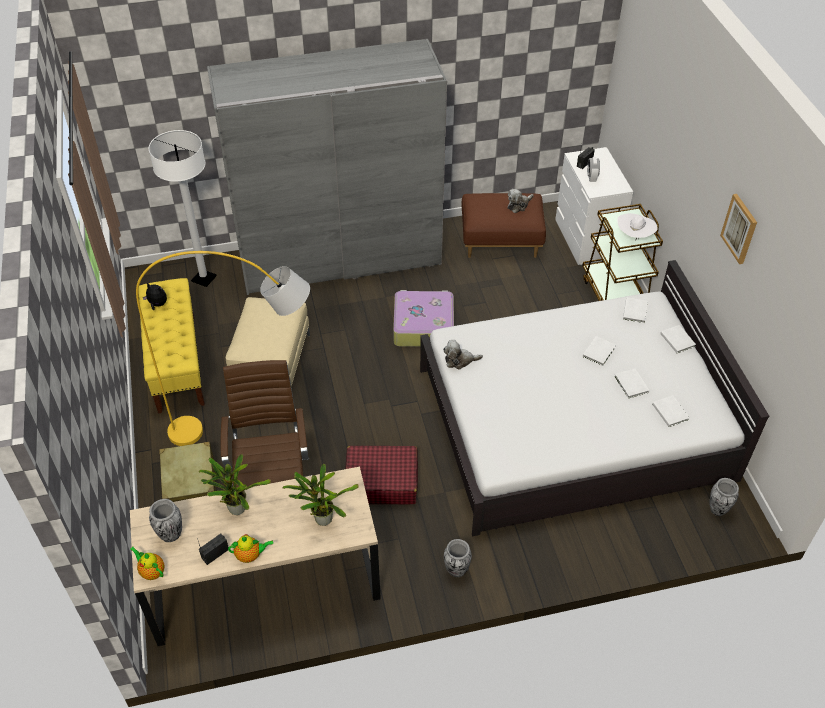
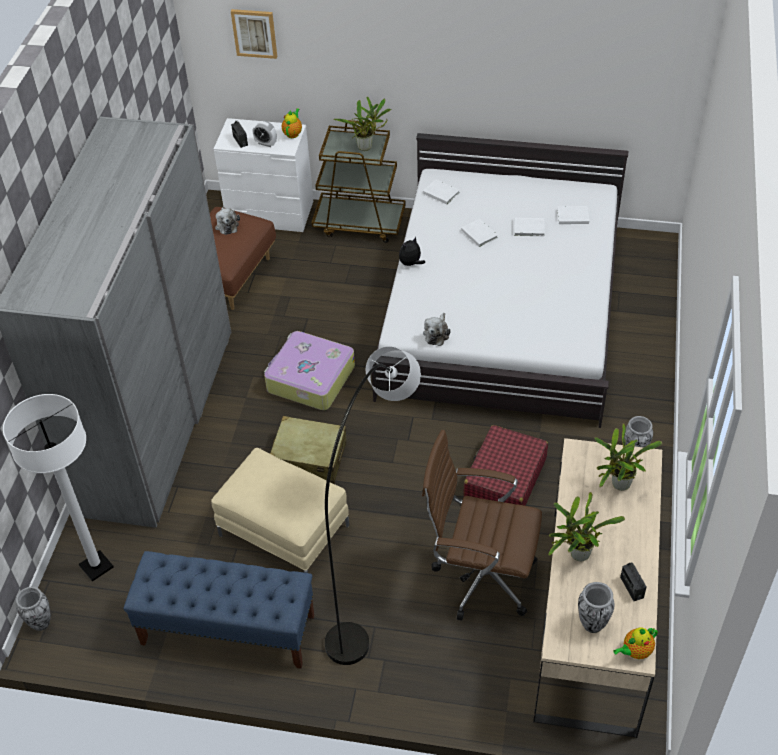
camera: 65 degrees left, 0 degrees up
(157, 305) = (178, 590): plush toy -> plush toy (411, 264)
(176, 362) = (227, 630): yellow bench -> blue bench
(190, 483) = (427, 657): beige suitcase -> beige suitcase (308, 458)
(250, 555) = (644, 557): teapot -> teapot (293, 133)
(251, 429) = (376, 576): yellow floor lamp -> grey floor lamp
(634, 236) = (367, 147): white hat -> potted plant
(677, 339) = (491, 180): white book -> none
(718, 509) = (638, 255): vase -> vase (41, 622)
(740, 228) = (501, 41): picture -> picture (254, 33)

